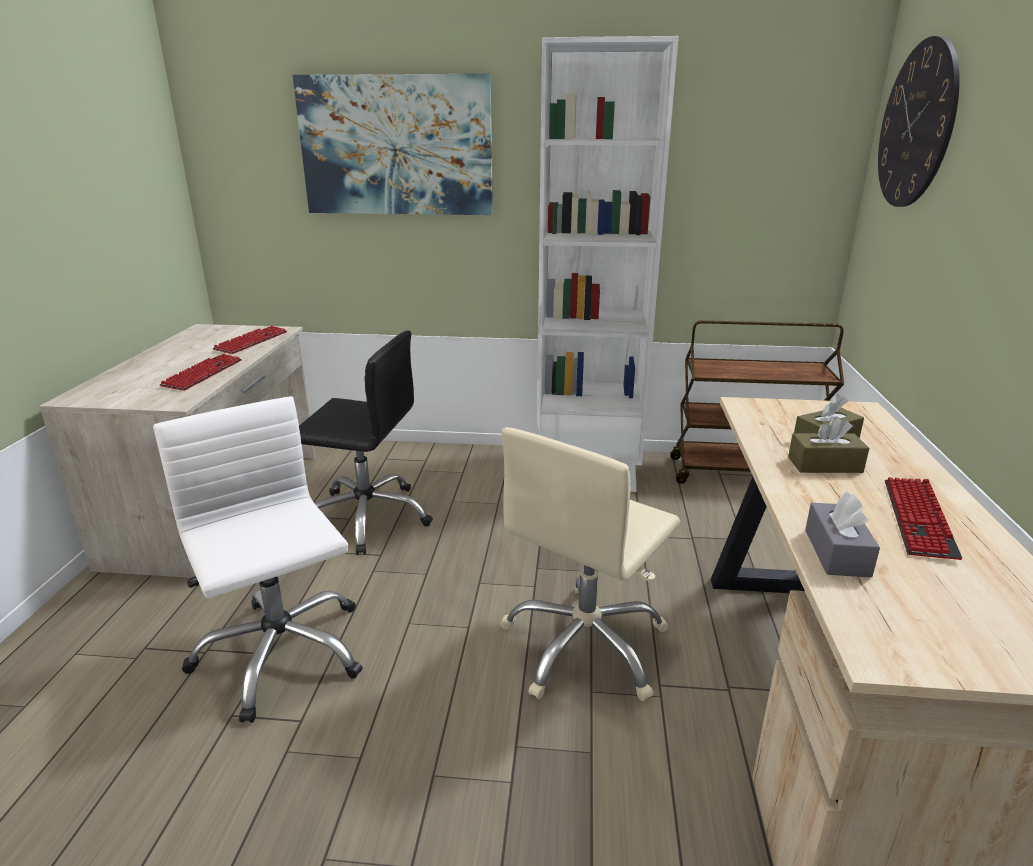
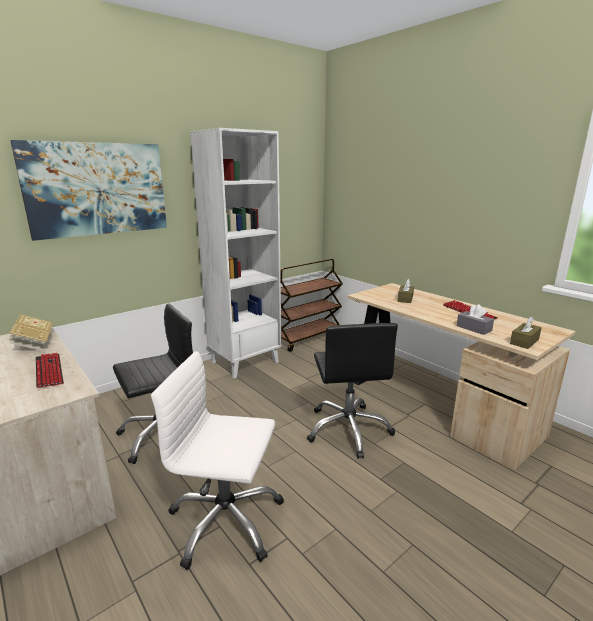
camera: 45 degrees left, 5 degrees down
(252, 341) = (34, 343): keyboard -> book
(585, 645) = (348, 429): beige office chair -> black office chair
(825, 465) = (421, 306): brown tissue box -> brown tissue box (524, 341)
(916, 125) = (356, 171): wall clock -> none

